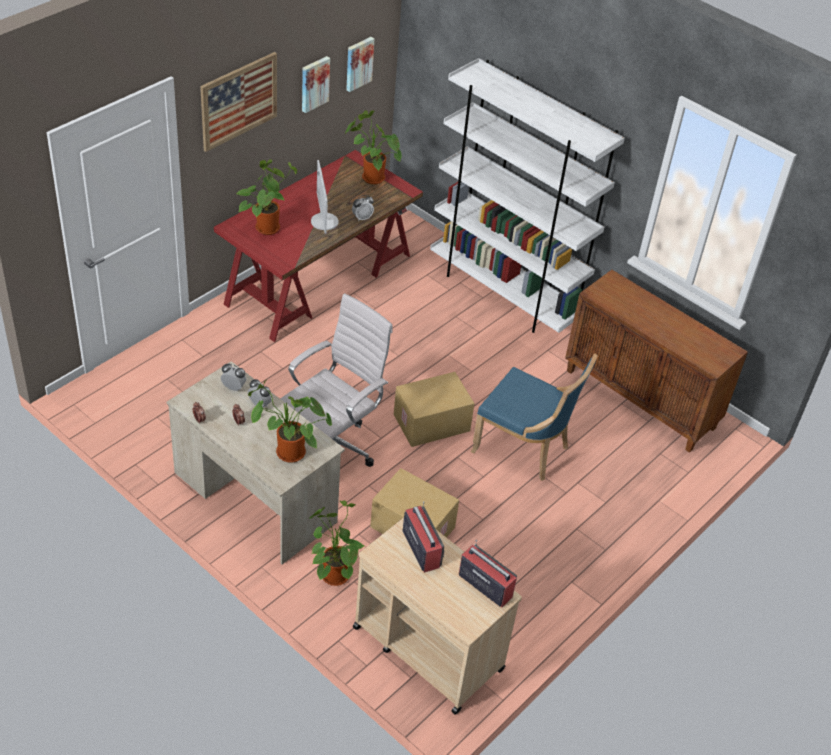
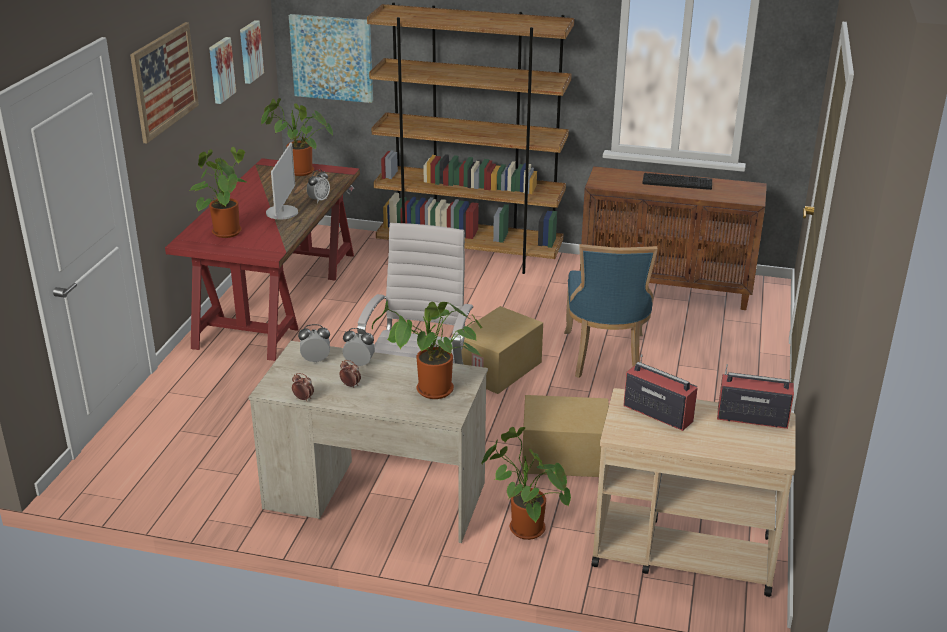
camera: 25 degrees left, 15 degrees down
(324, 222) = (282, 212): monitor -> monitor turned 135 degrees counterclockwise
(437, 82) = (332, 58): none -> picture
(504, 293) = (470, 255): white bookcase -> brown bookcase
(524, 449) = (605, 357): blue chair -> blue chair turned 90 degrees clockwise
(667, 318) = (678, 182): none -> keyboard

